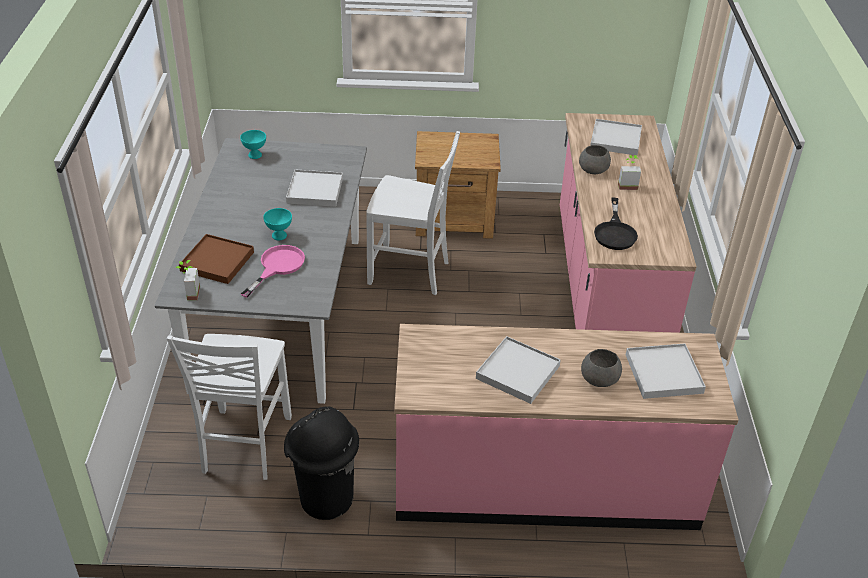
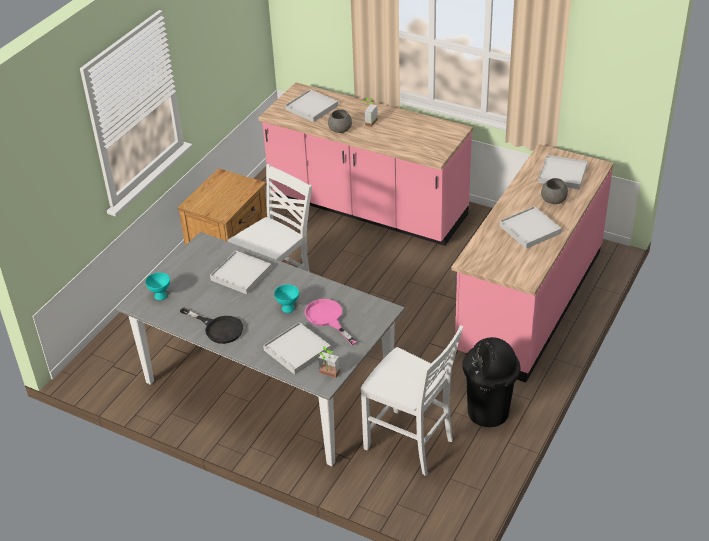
camera: 60 degrees left, 0 degrees up
(217, 261) = (297, 350): brown tray -> white tray
(615, 232) = (417, 145): black frying pan -> black frying pan (218, 328)

